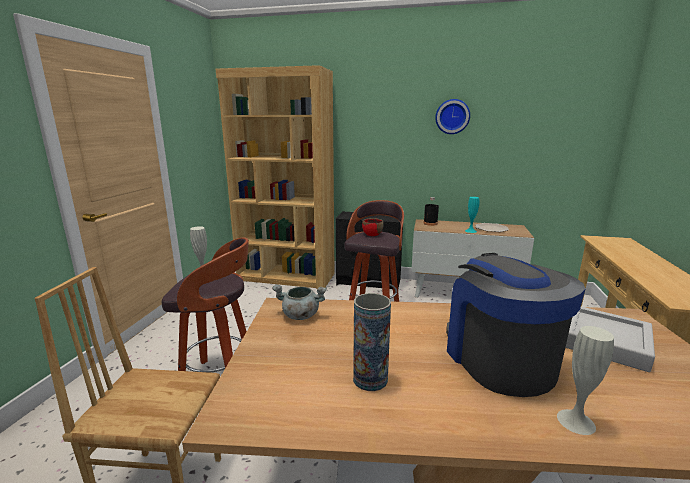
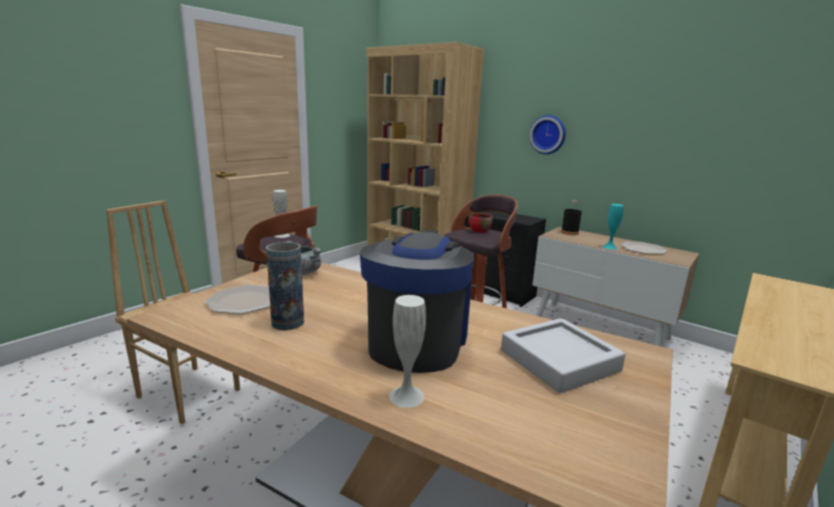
camera: 25 degrees right, 0 degrees up
(290, 368) = (243, 301): none -> plate
(452, 116) = (615, 103): wall clock -> wall clock (548, 134)

